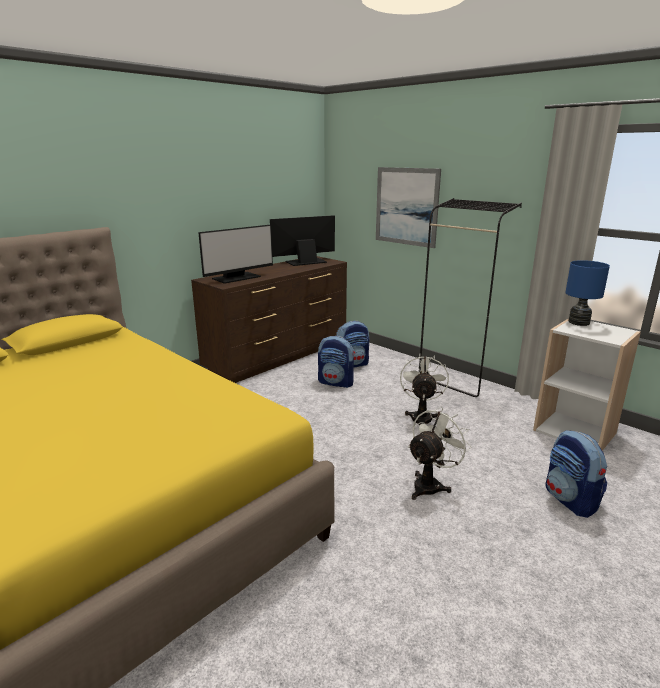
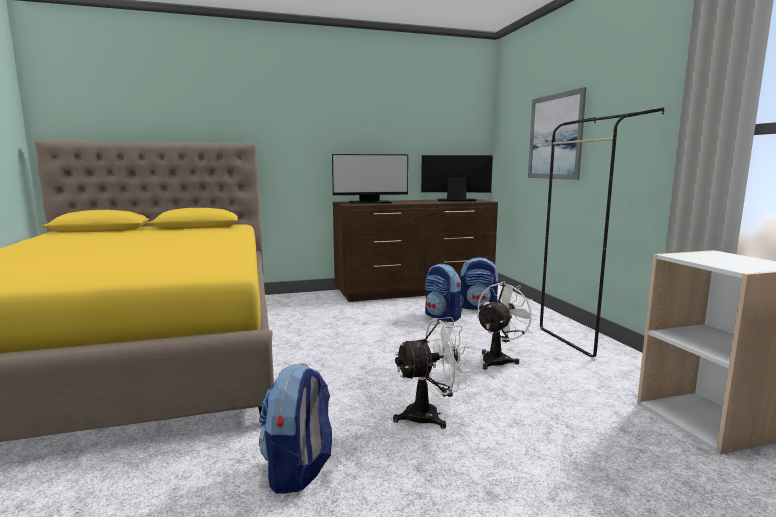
camera: 30 degrees right, 10 degrees down
(570, 500) = (603, 487): backpack -> backpack (298, 470)
(579, 322) = (715, 254): blue table lamp -> none

